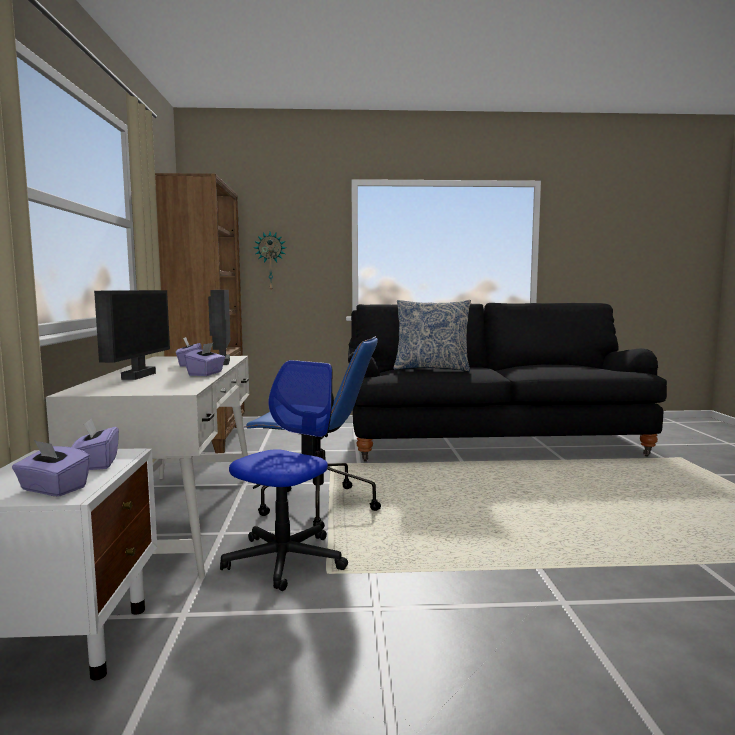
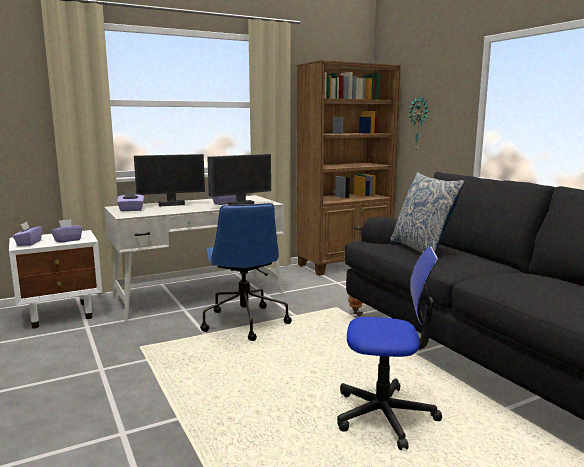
camera: 65 degrees right, 5 degrees up
(206, 374) = (188, 210): purple tissue box -> purple tissue box (131, 210)
(285, 560) = (155, 333): office chair -> office chair (385, 415)

